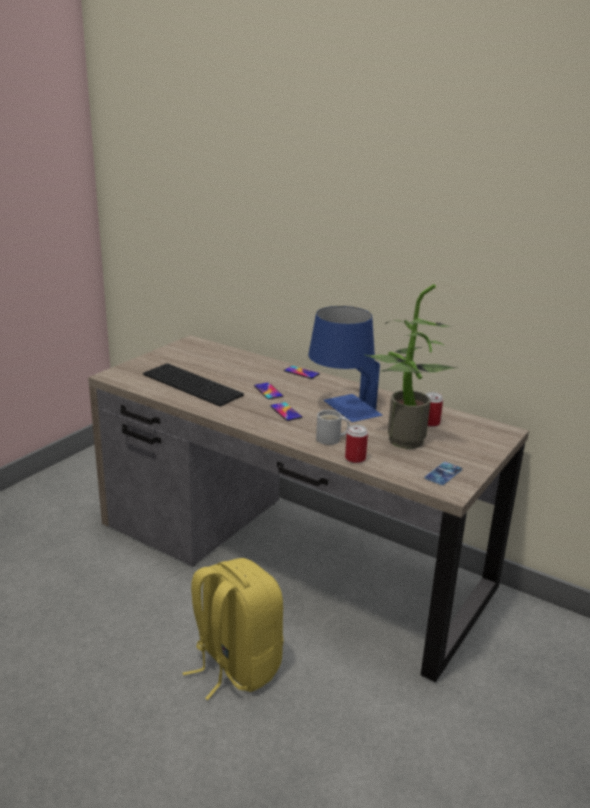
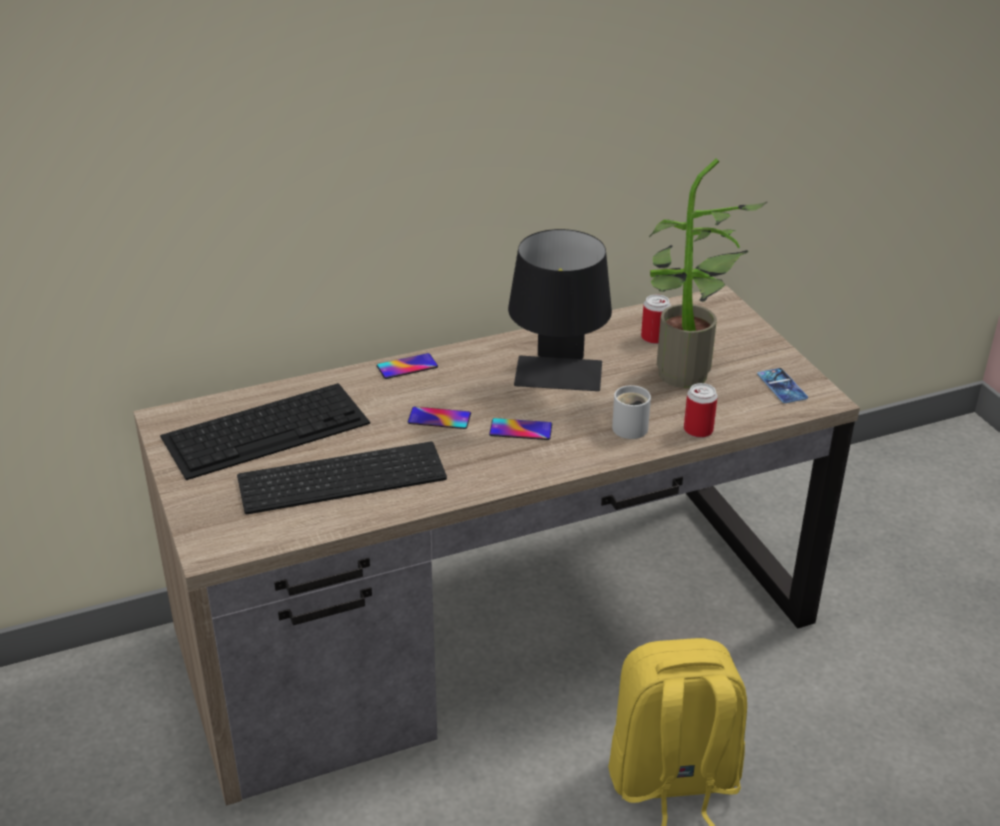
camera: 55 degrees left, 10 degrees up
(210, 360) = (267, 429): none -> keyboard
(342, 410) = (558, 384): blue table lamp -> black table lamp

